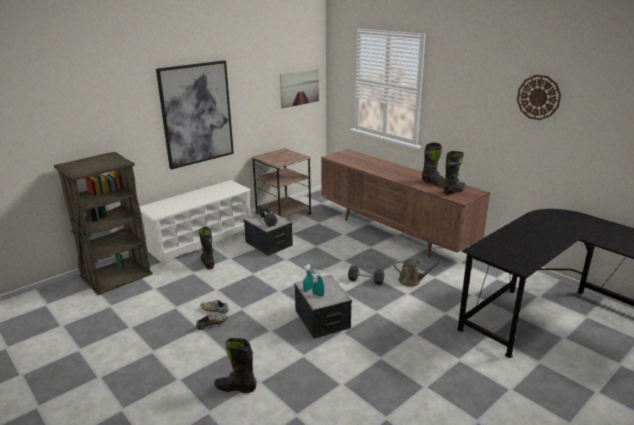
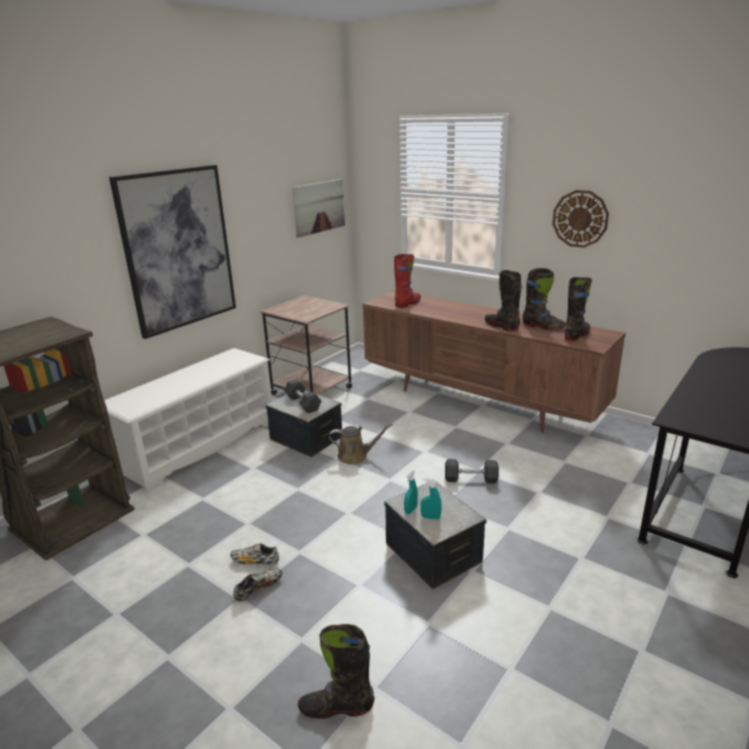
camera: 10 degrees left, 0 degrees up
(207, 263) = (221, 480): black boot -> black boot (501, 326)
(351, 159) = (408, 304): none -> red boot
(411, 281) = (536, 472): brown watering can -> brown watering can (355, 456)
(538, 97) = (696, 190): wall clock -> wall clock (580, 219)

